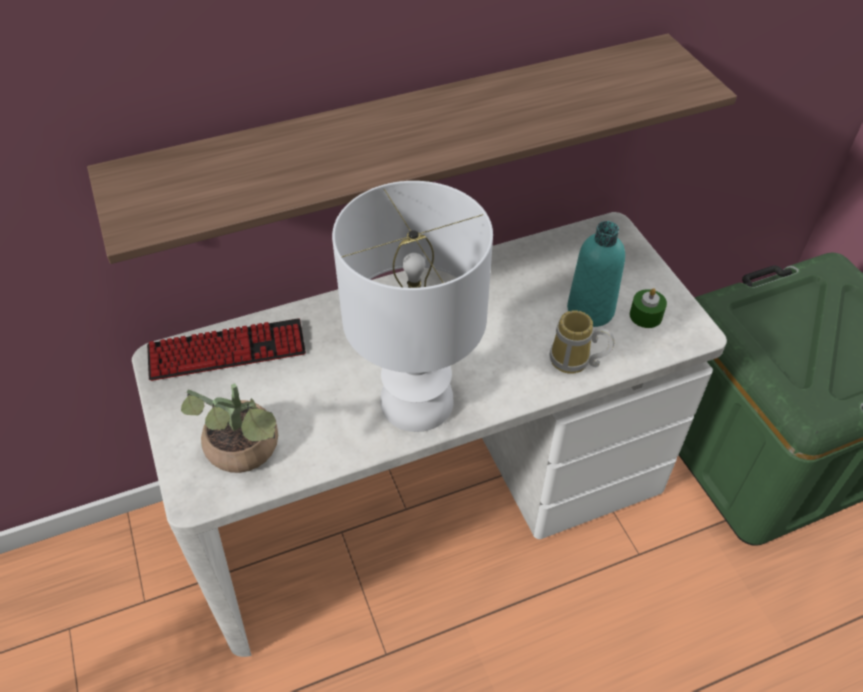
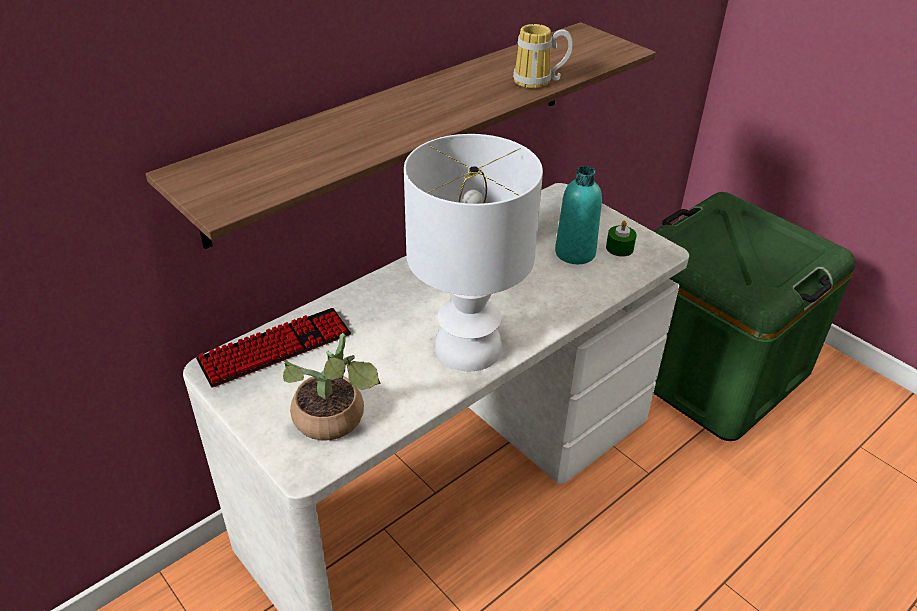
camera: 20 degrees left, 10 degrees down
(574, 363) = (582, 292): mug -> mug (537, 82)

